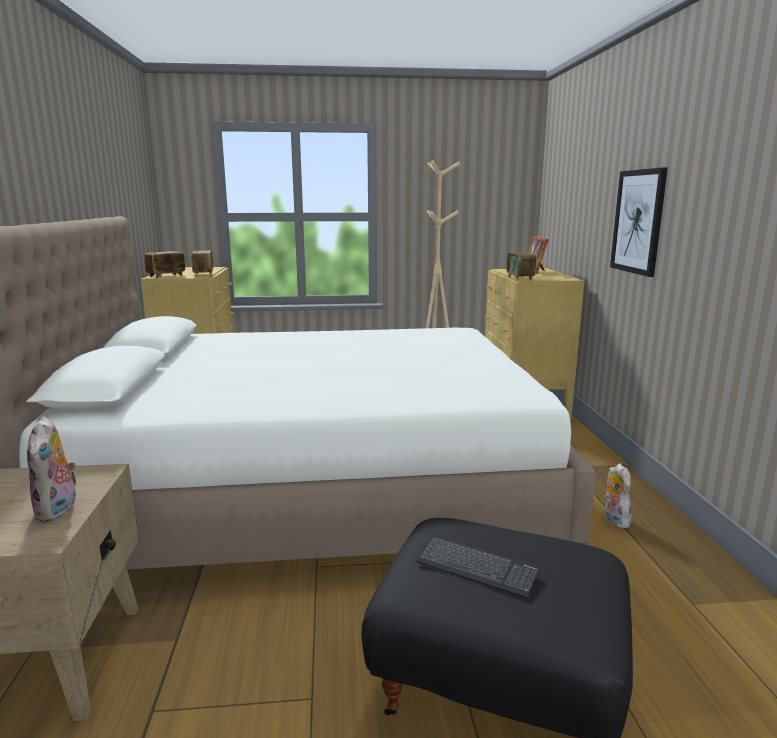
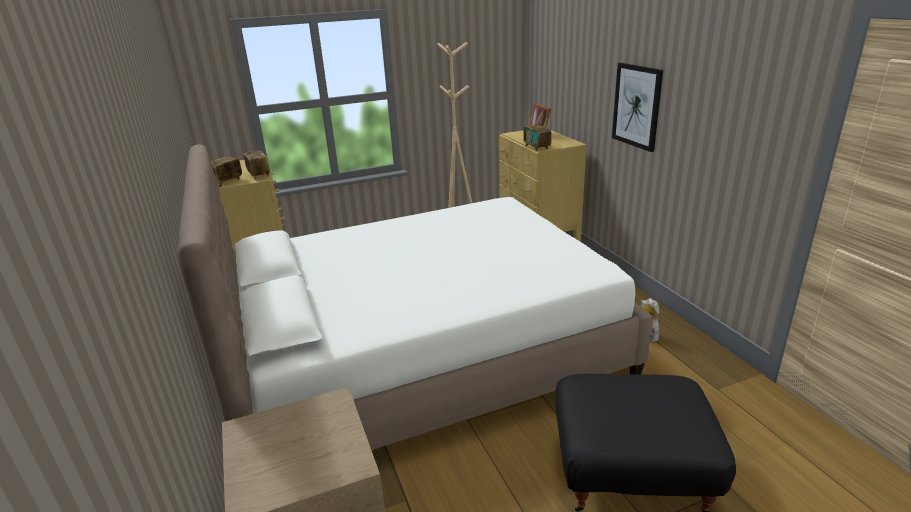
camera: 15 degrees left, 10 degrees up
(58, 510) = (341, 440): plush toy -> none
(477, 568) = (624, 410): keyboard -> none

